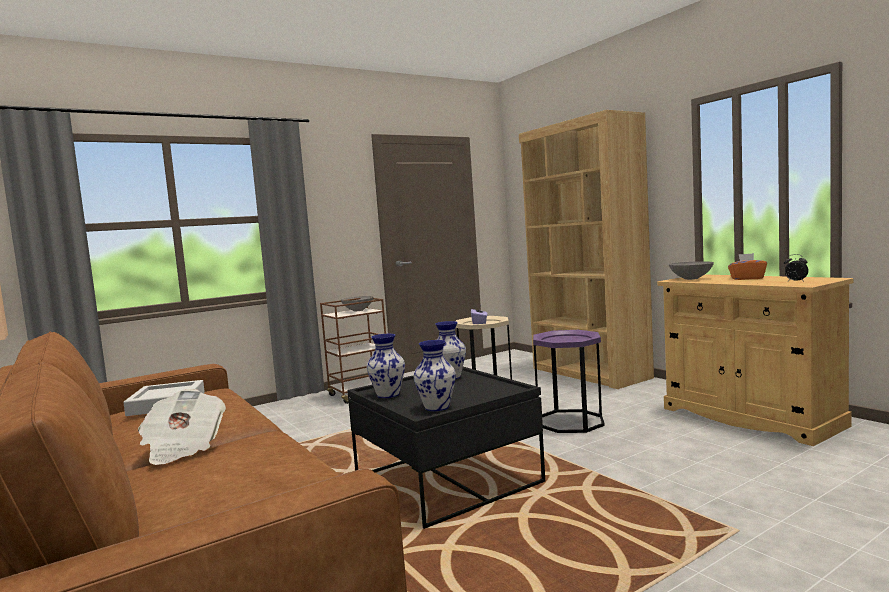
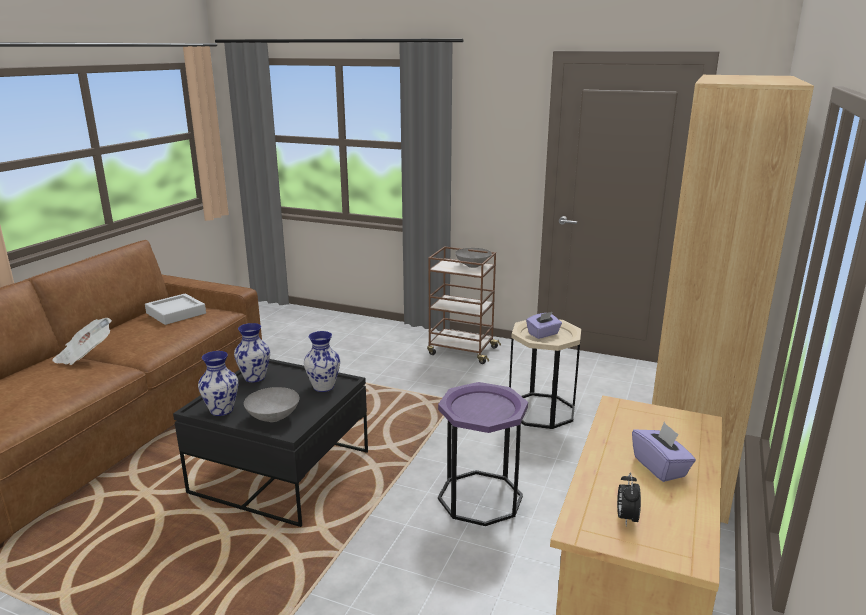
camera: 55 degrees right, 15 degrees up
(690, 279) = (640, 417): grey bowl -> grey bowl (273, 417)
(747, 278) = (660, 467): orange tissue box -> purple tissue box

